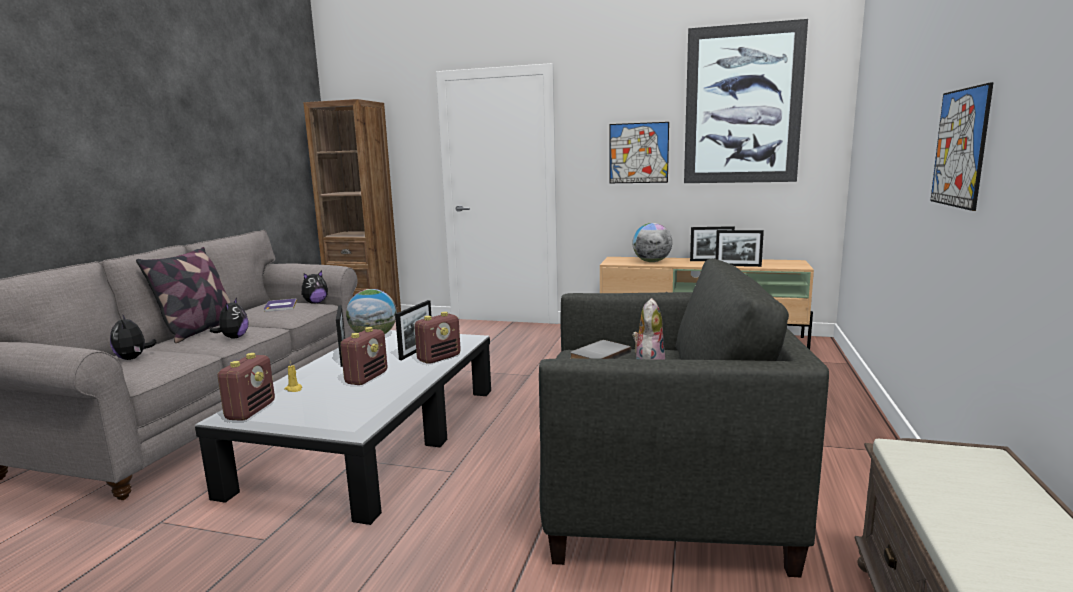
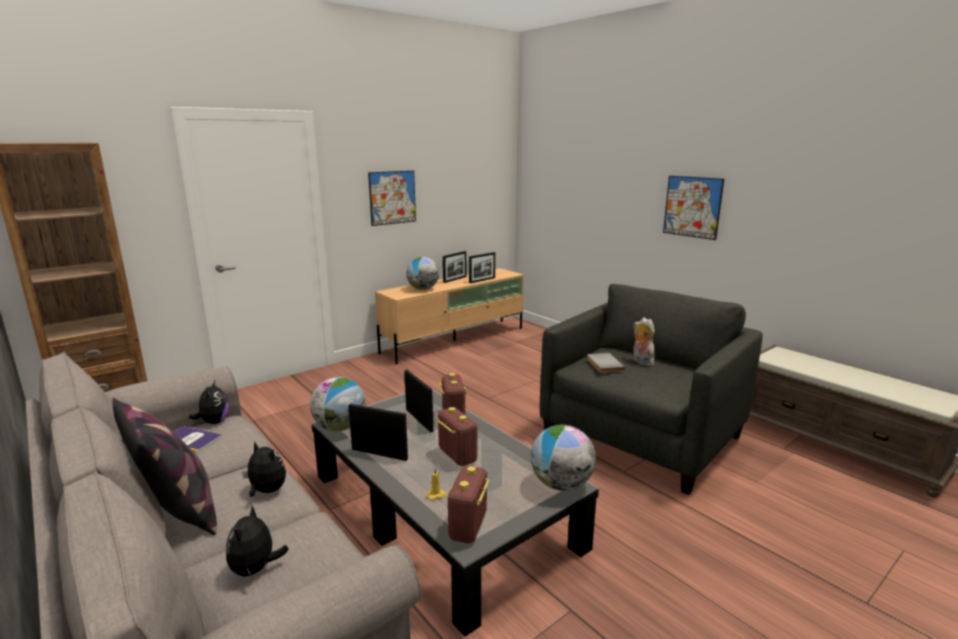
camera: 55 degrees left, 5 degrees up
(133, 358) = (256, 569): plush toy -> plush toy turned 90 degrees clockwise
(251, 411) = (468, 527): radio -> radio turned 120 degrees counterclockwise
(351, 426) = (561, 484): none -> globe
(742, 105) = (459, 158): picture -> none

